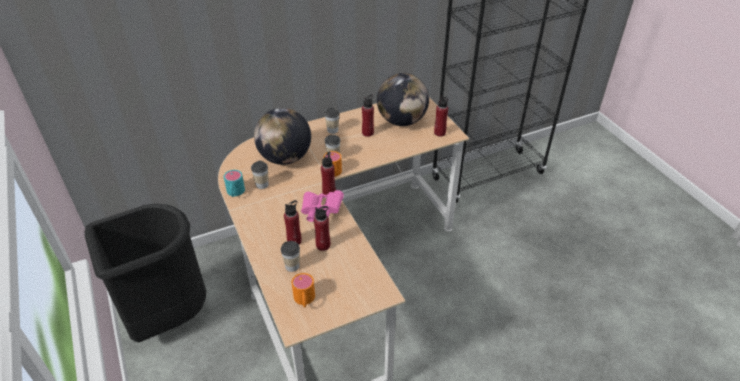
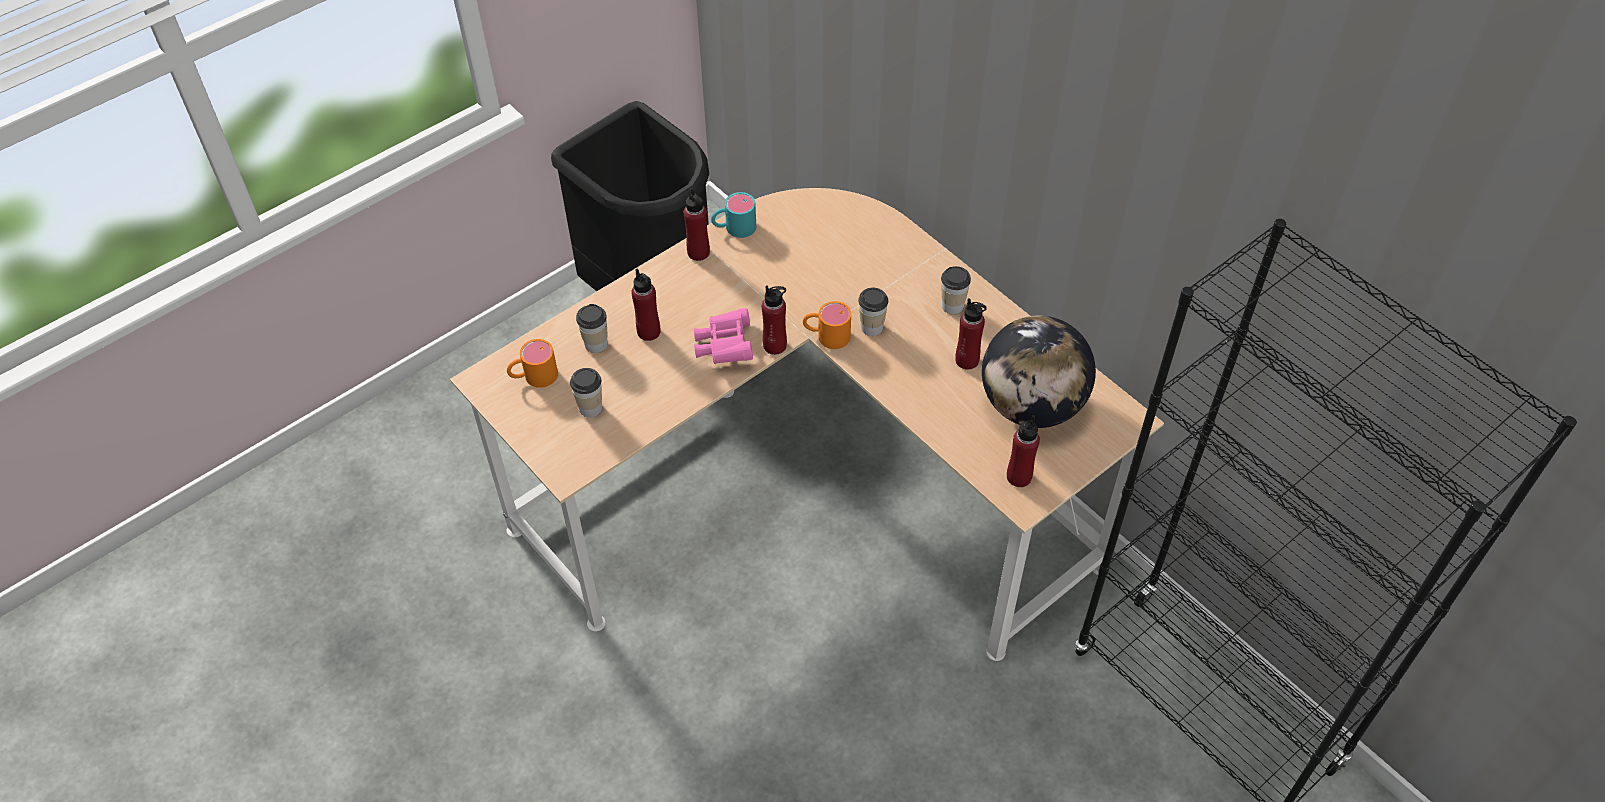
camera: 75 degrees right, 10 degrees up
(262, 185) = (764, 254): cup -> cup (590, 407)
(285, 158) = (844, 262): globe -> none
(323, 245) = (649, 370): red bottle -> red bottle (698, 252)

